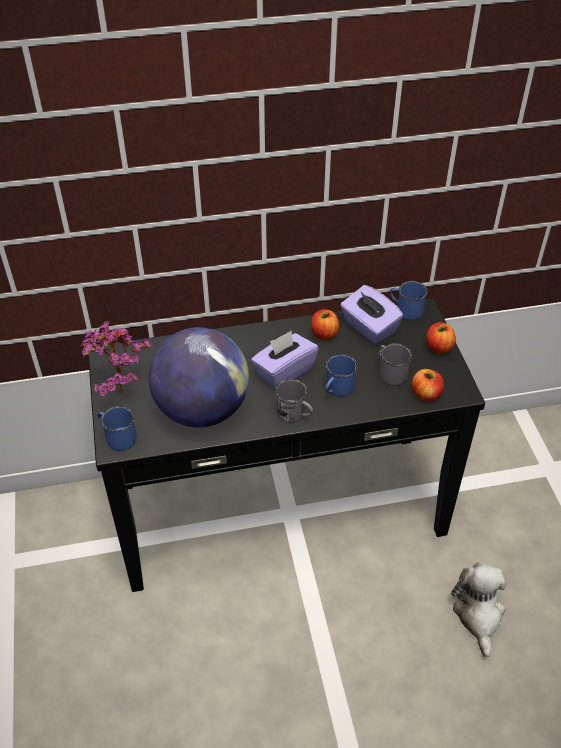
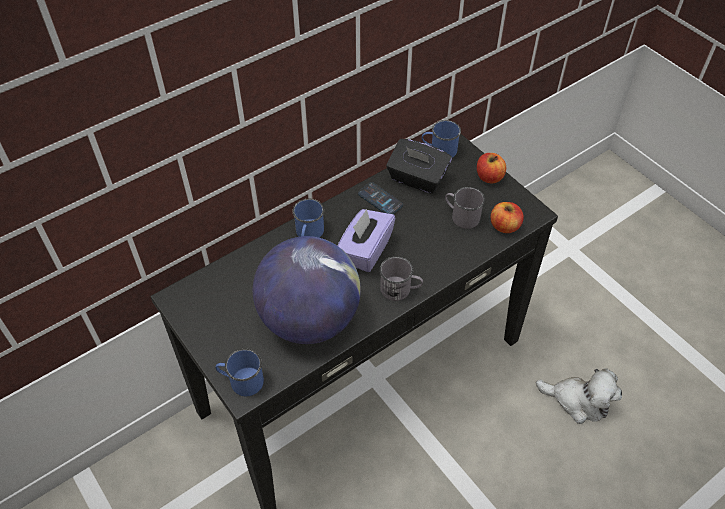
camera: 25 degrees left, 5 degrees up
(119, 388) = (211, 328): potted plant -> none
(324, 334) = (380, 199): apple -> phone
(337, 389) = (424, 250): blue mug -> blue mug (308, 234)
(369, 328) = (417, 179): purple tissue box -> black tissue box
(478, 614) = (578, 401): plush toy -> plush toy turned 135 degrees clockwise

